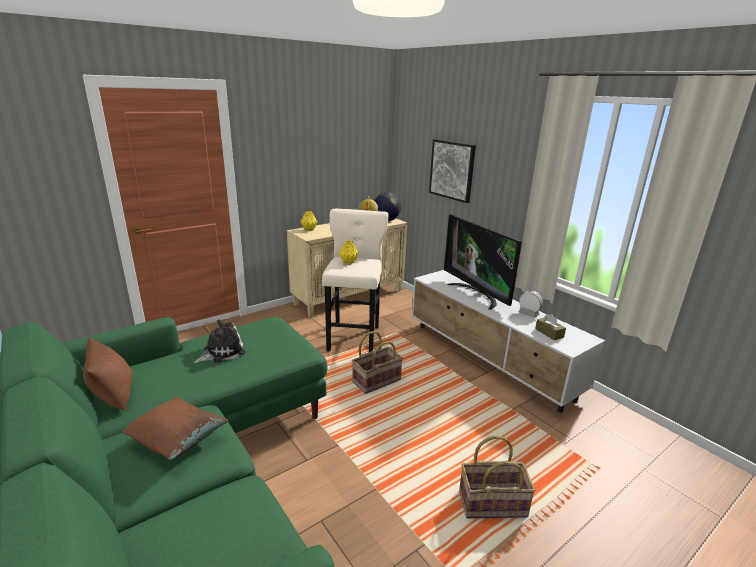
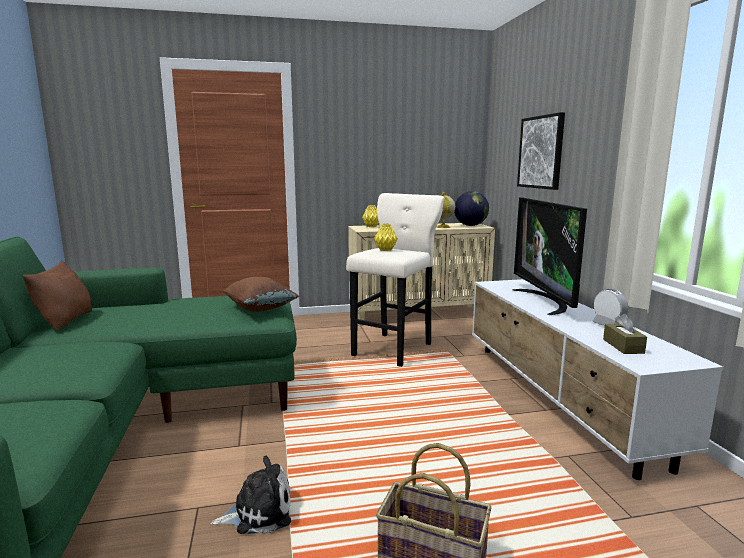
camera: 25 degrees right, 10 degrees down
(178, 441) = (64, 357): brown pillow -> brown pillow (260, 309)
(222, 352) = (193, 307): plush toy -> plush toy (259, 512)
(376, 380) = (385, 390): basket -> none

